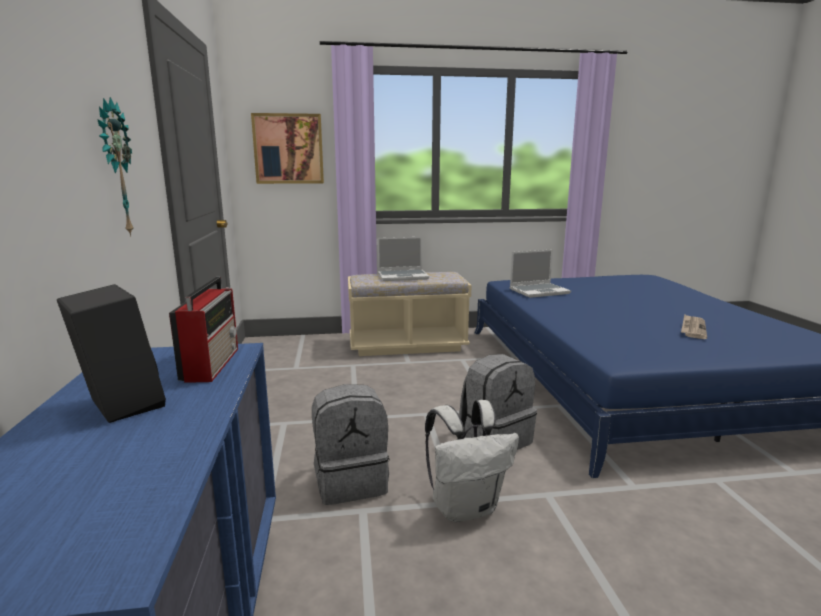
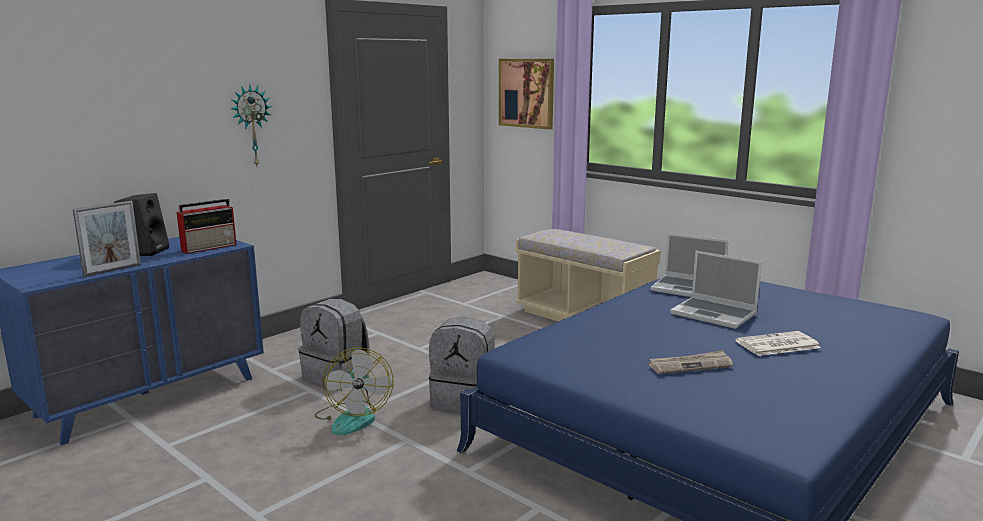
camera: 50 degrees right, 0 degrees up
(187, 453) = (112, 270): none -> picture frame
(403, 276) = (580, 239): laptop -> laptop (715, 314)
(466, 507) = (353, 417): white backpack -> fan
(672, 305) = (777, 345): none -> newspaper

